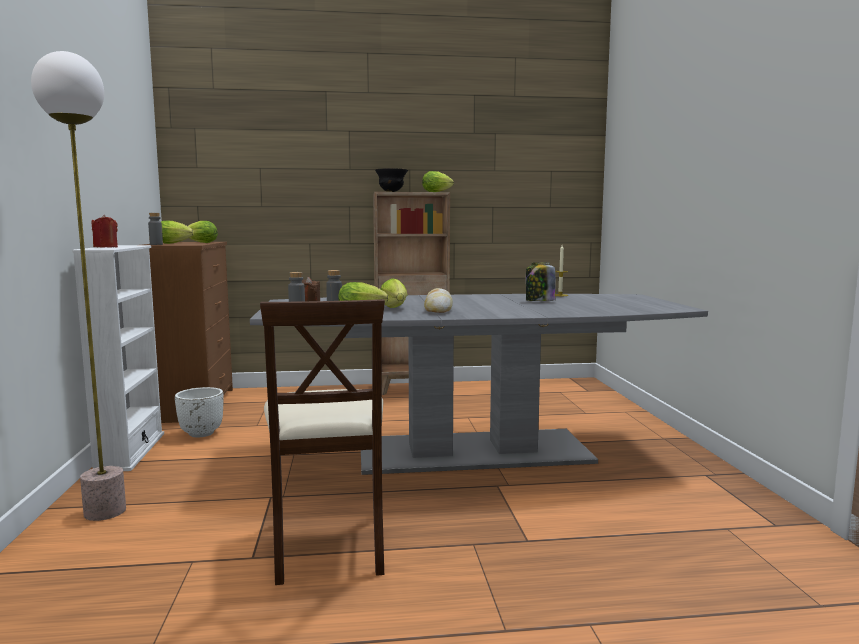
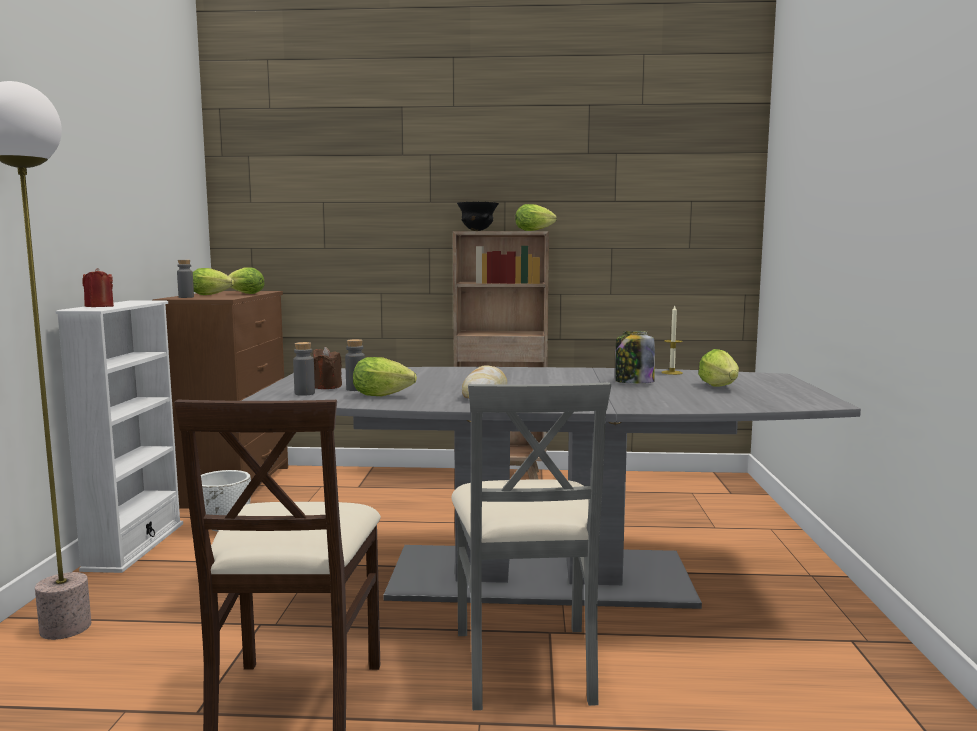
camera: 10 degrees right, 0 degrees up
(395, 308) = (432, 390): lettuce -> lettuce (720, 387)
(489, 505) = (525, 663): none -> grey chair

